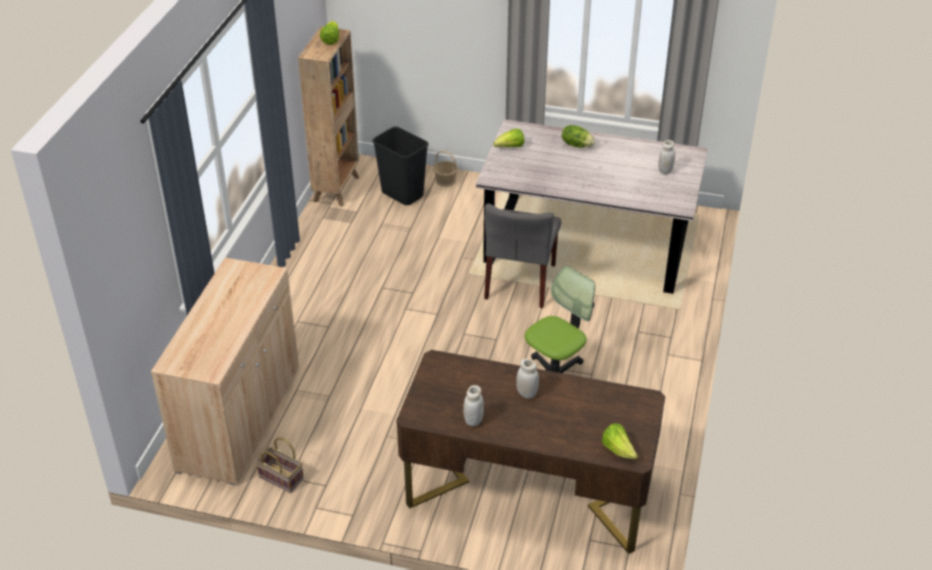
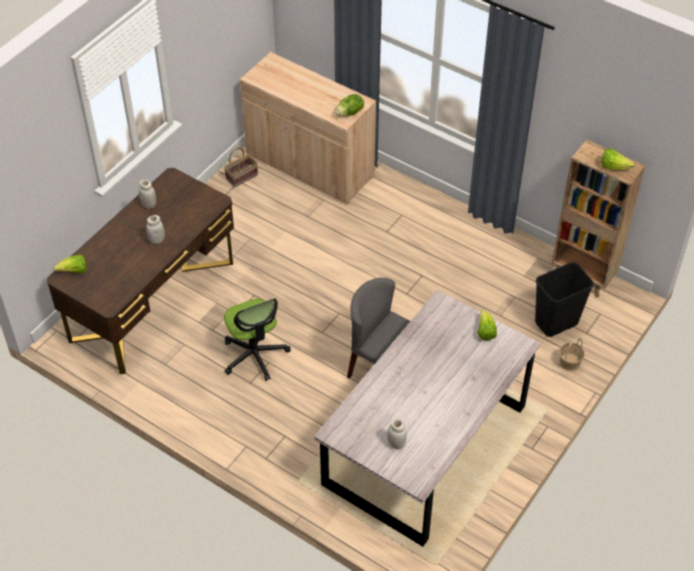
camera: 110 degrees right, 10 degrees up
(576, 145) = (470, 387): lettuce -> lettuce (350, 113)

